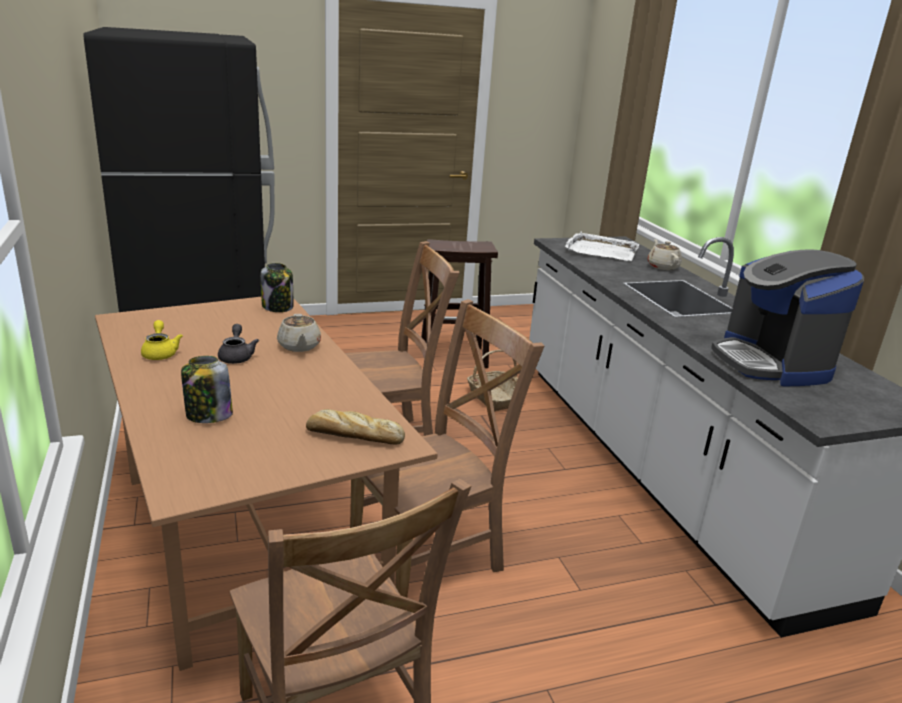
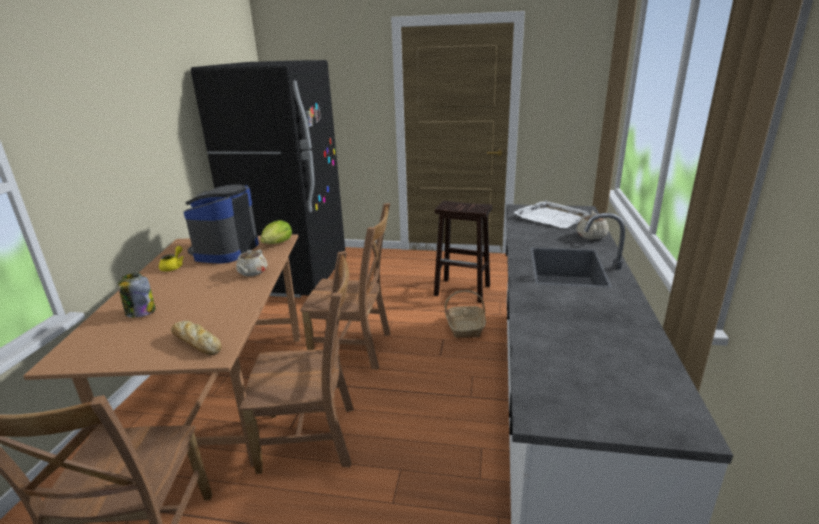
camera: 30 degrees right, 0 degrees up
(236, 356) = (209, 274): grey teapot -> none
(278, 307) = (277, 243): jar -> lettuce
(771, 363) = (572, 343): coffee machine -> coffee machine (225, 250)

